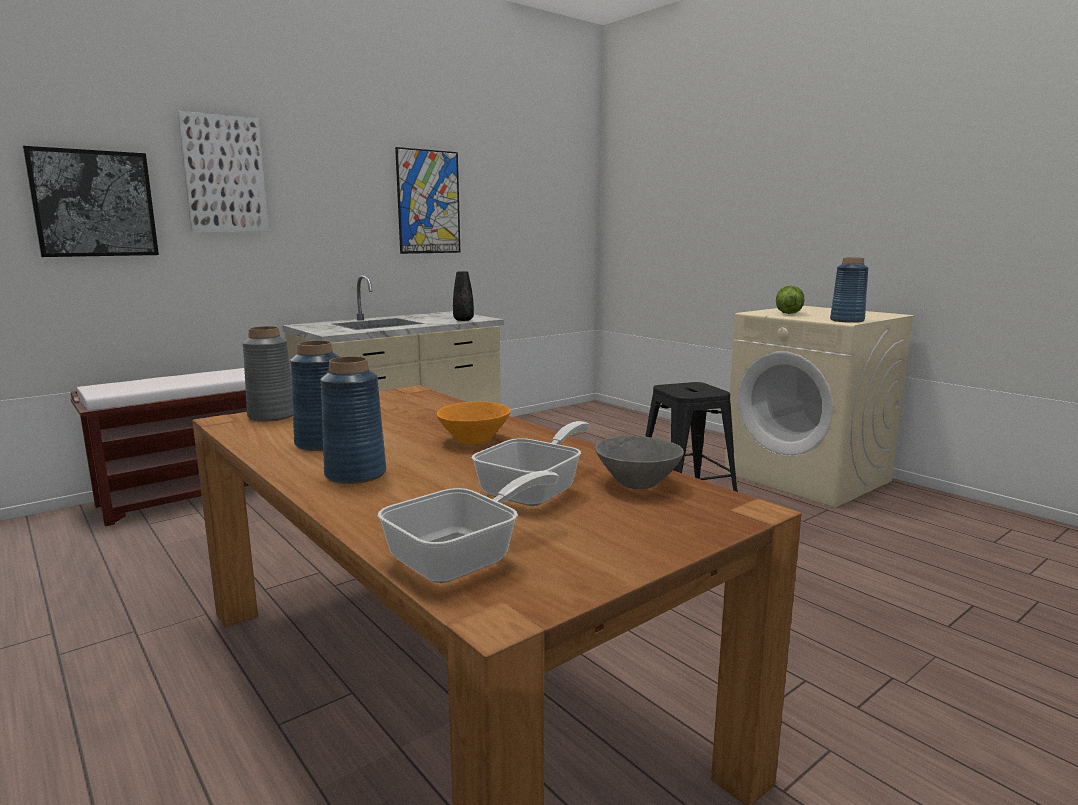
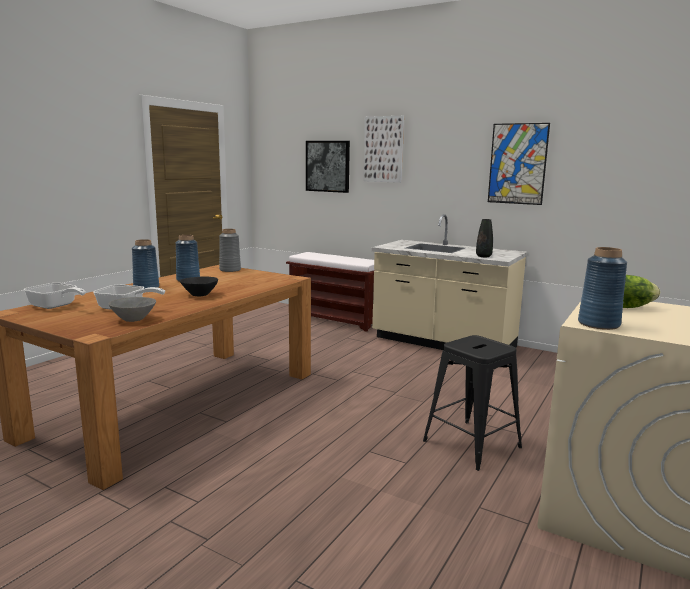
camera: 70 degrees right, 0 degrees up
(473, 440) = (199, 294): orange bowl -> black bowl

